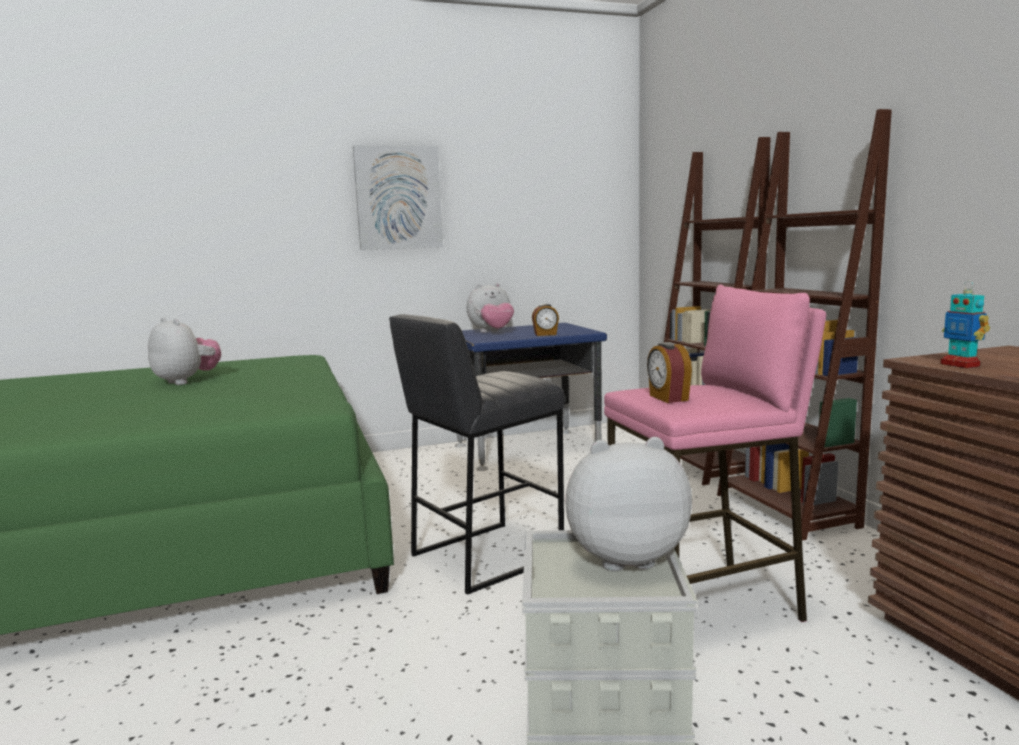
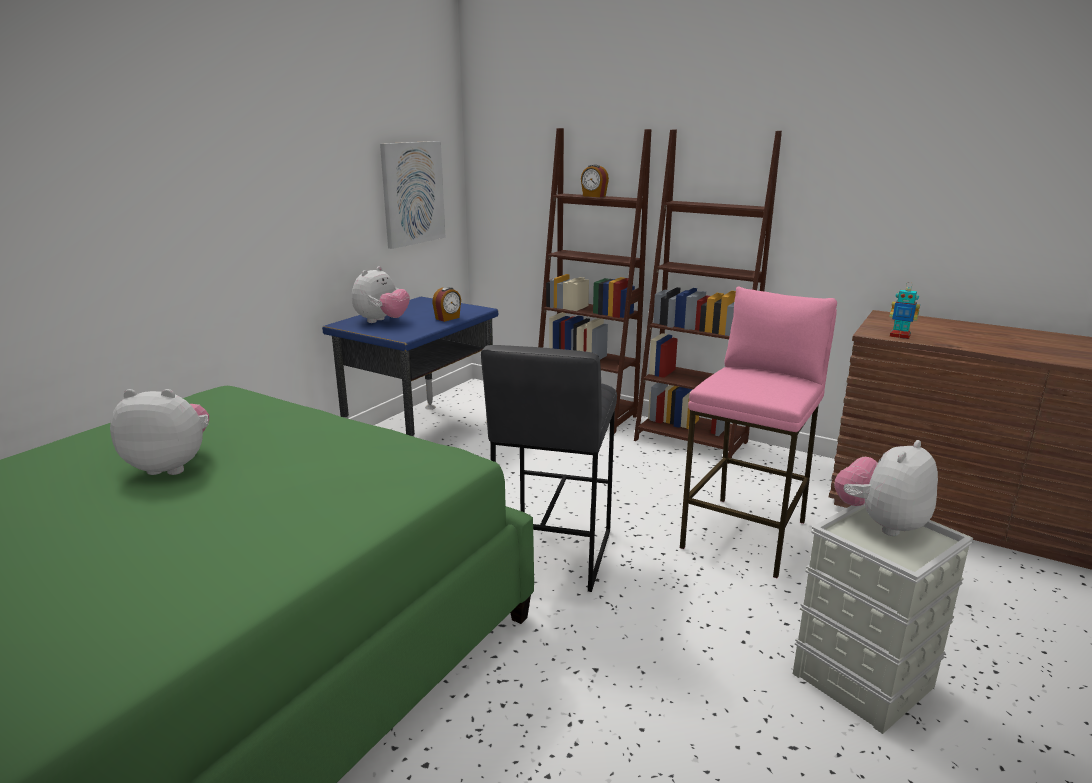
camera: 40 degrees left, 10 degrees up
(398, 198) = (258, 171): picture -> picture (412, 193)
(667, 398) = (758, 390): alarm clock -> alarm clock (594, 196)

